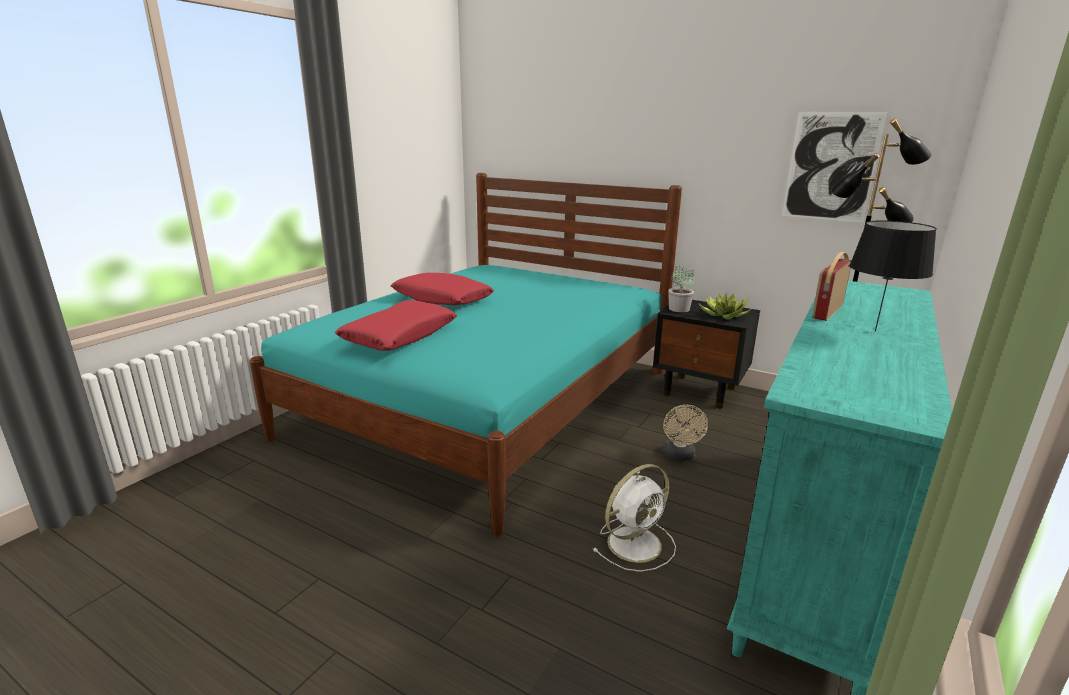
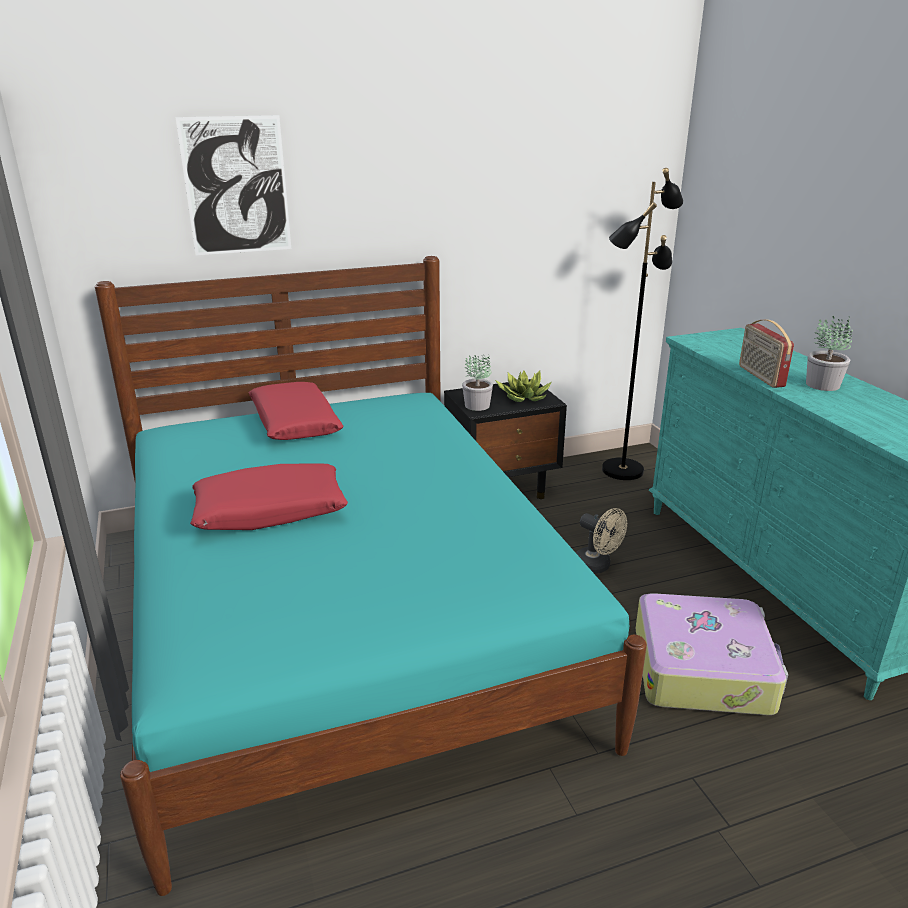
camera: 50 degrees left, 5 degrees up
(399, 336) = (364, 593): red pillow -> red pillow (294, 423)
(636, 543) = (703, 668): white fan -> suitcase
(831, 167) = (581, 214): picture -> picture (236, 186)
(875, 331) = (822, 384): black table lamp -> potted plant

